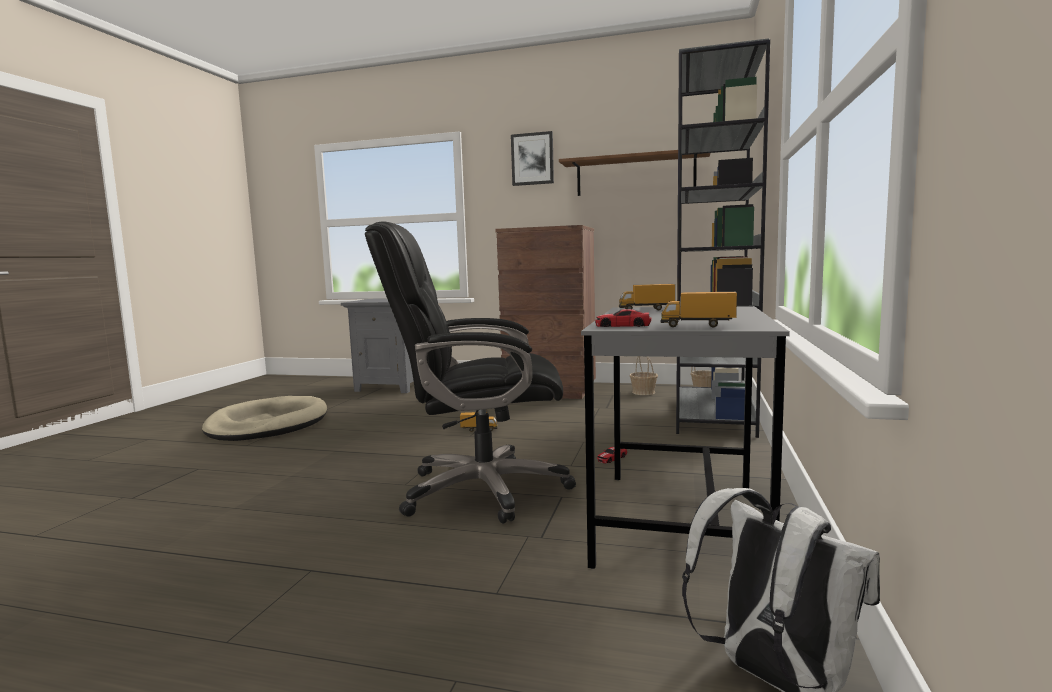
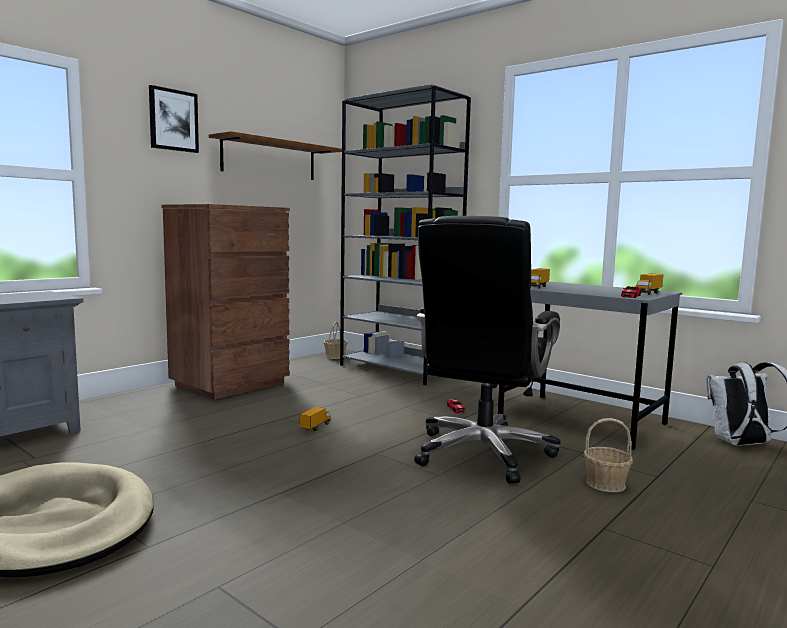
camera: 65 degrees left, 0 degrees up
(643, 392) = (305, 367): basket -> basket (606, 484)

